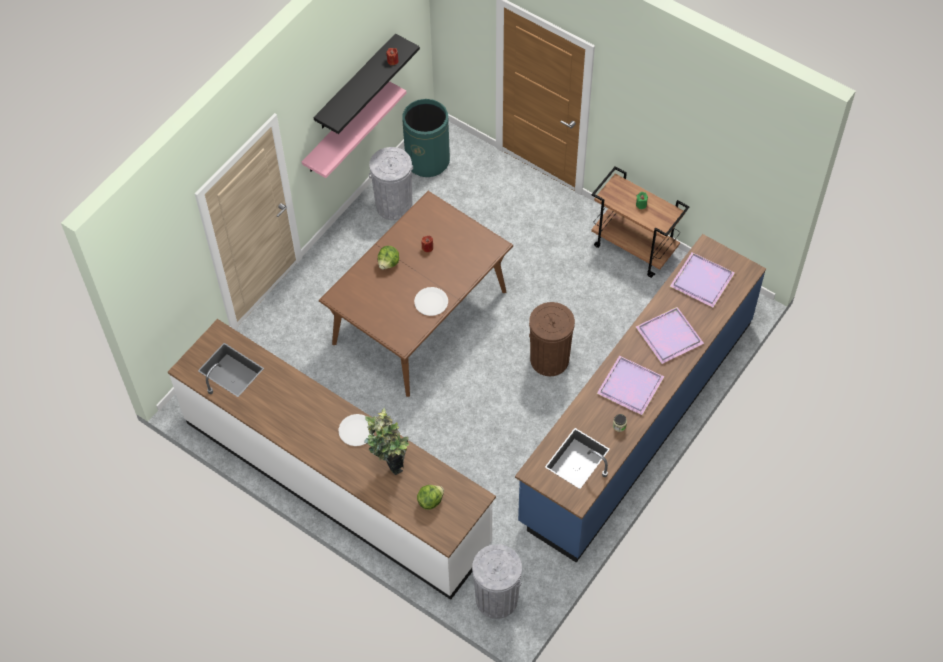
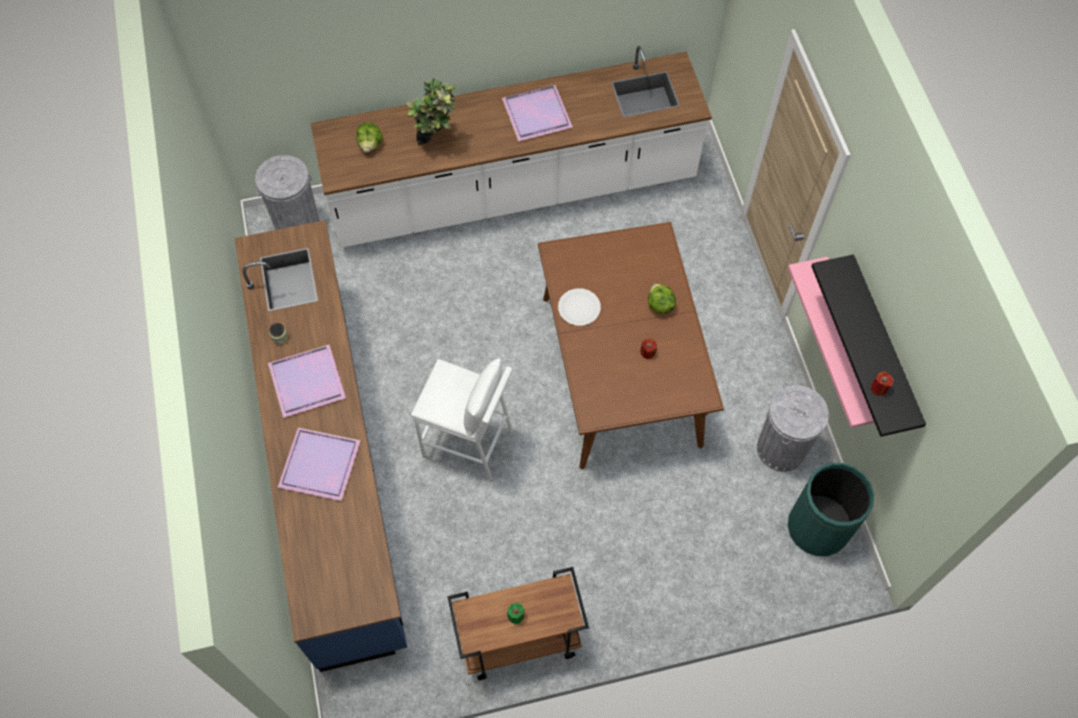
camera: 130 degrees right, 5 degrees up
(356, 431) = (490, 139): white plate -> none
(549, 359) = (468, 443): brown trash can -> white stool
(700, 281) = (347, 556): purple tray -> purple tray (537, 113)

